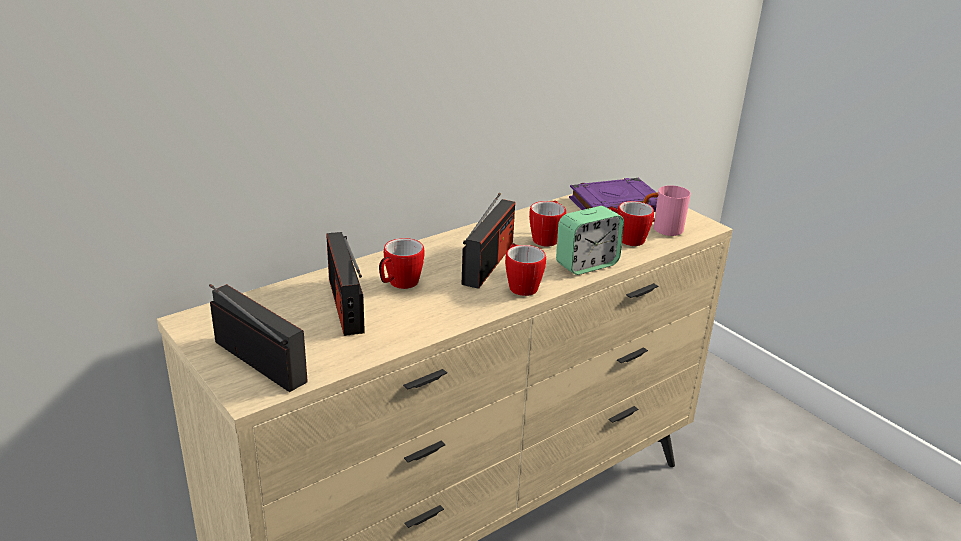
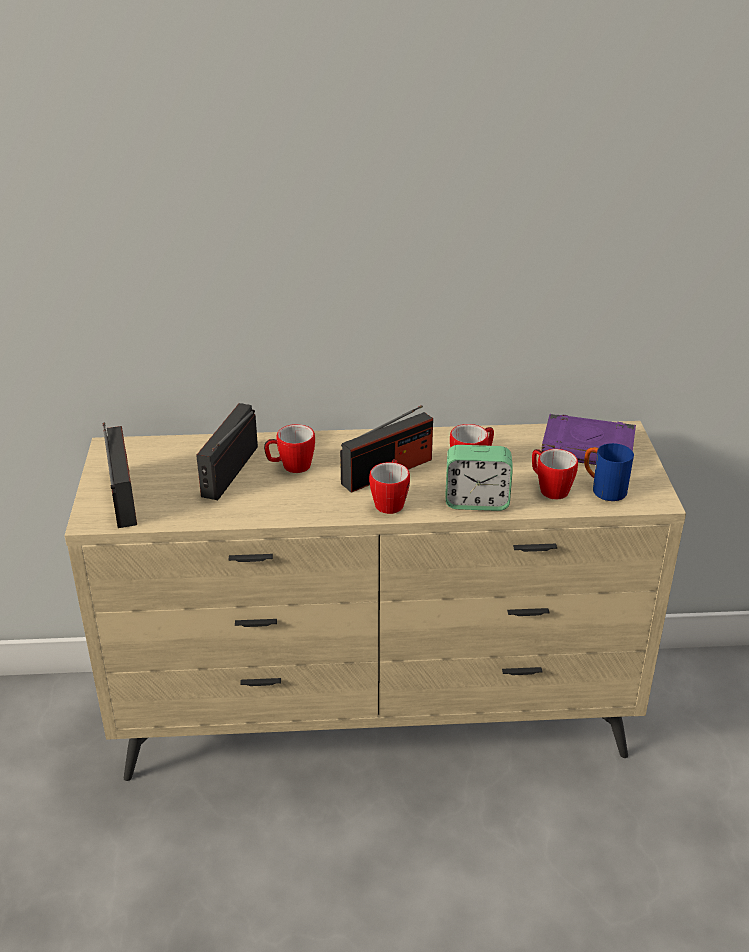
camera: 35 degrees right, 5 degrees up
(661, 229) = (603, 489): pink mug -> blue mug

